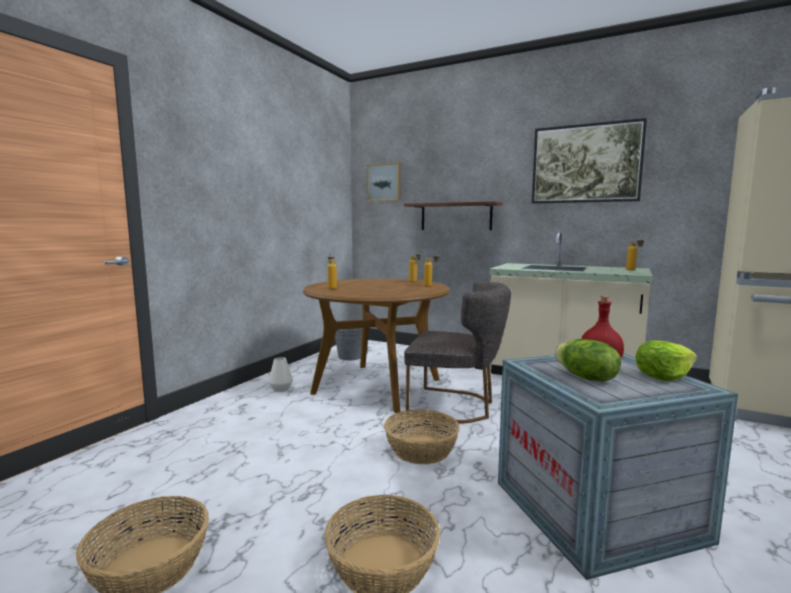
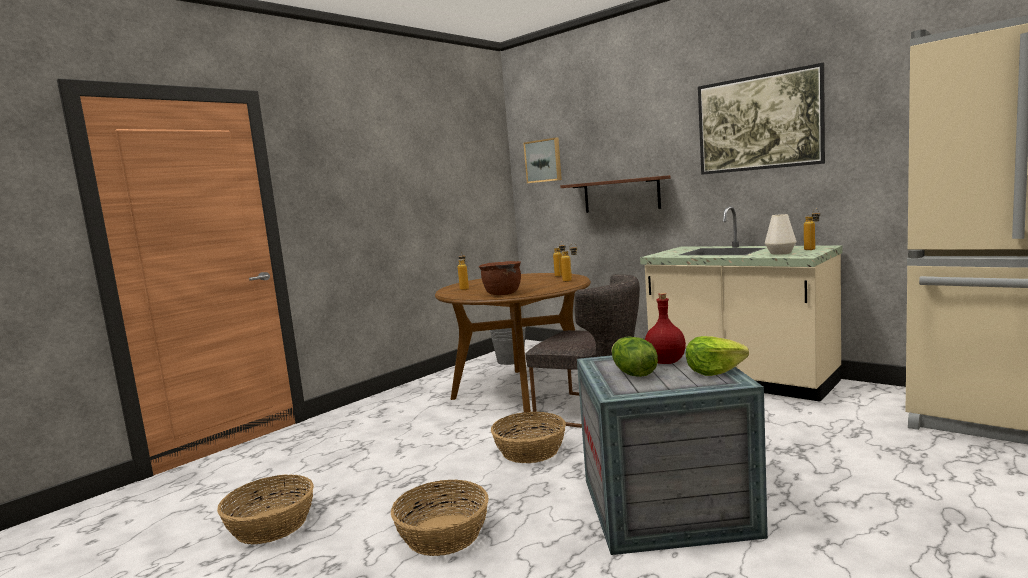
camera: 15 degrees right, 0 degrees up
(281, 389) = (424, 394): white vase -> white vase (780, 253)
(378, 294) = (502, 294): none -> brown cooking pot

